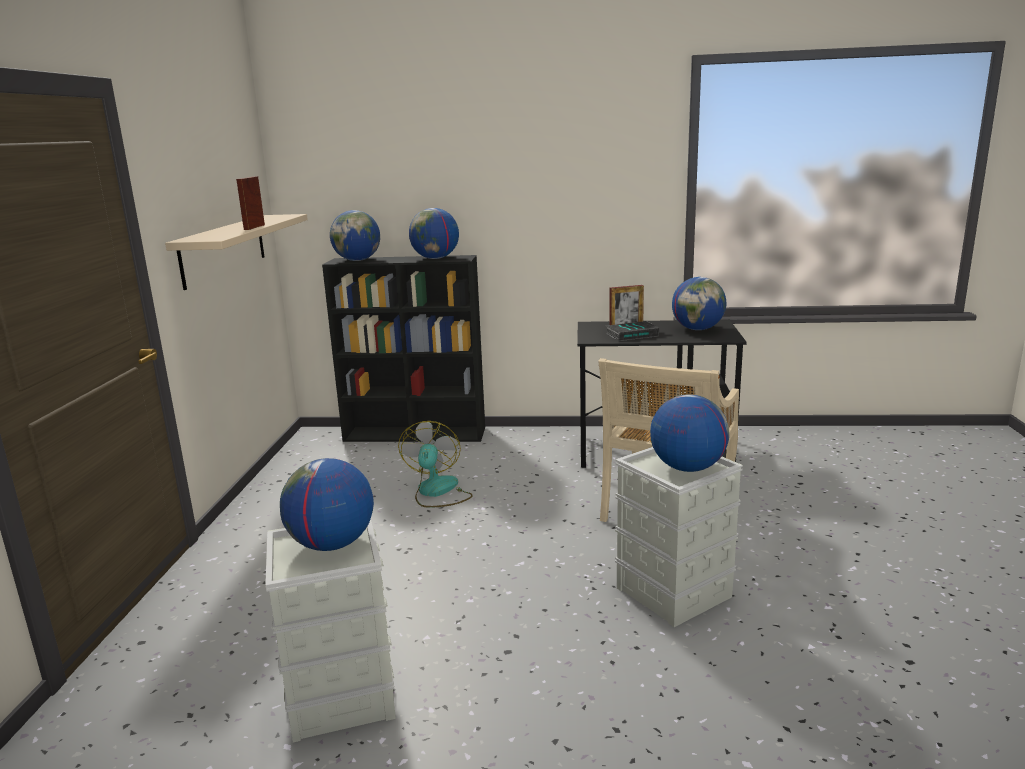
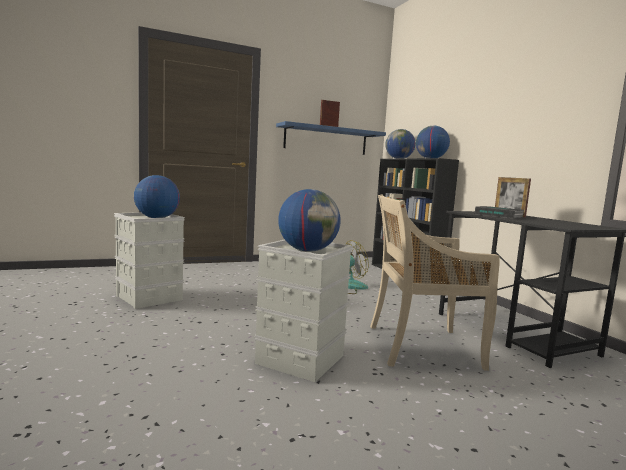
camera: 60 degrees right, 10 degrees down
(224, 249) = (326, 140): beige shelf -> blue shelf
(698, 329) = (565, 223): globe -> none

